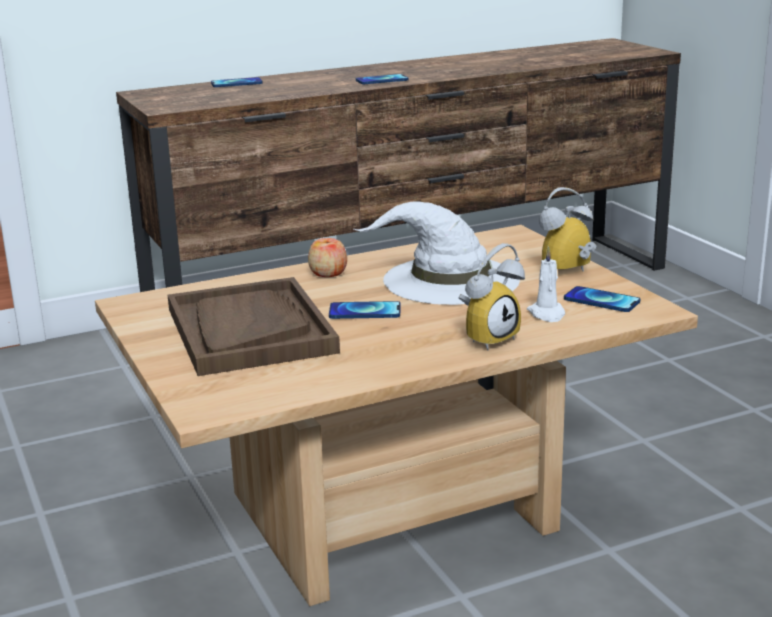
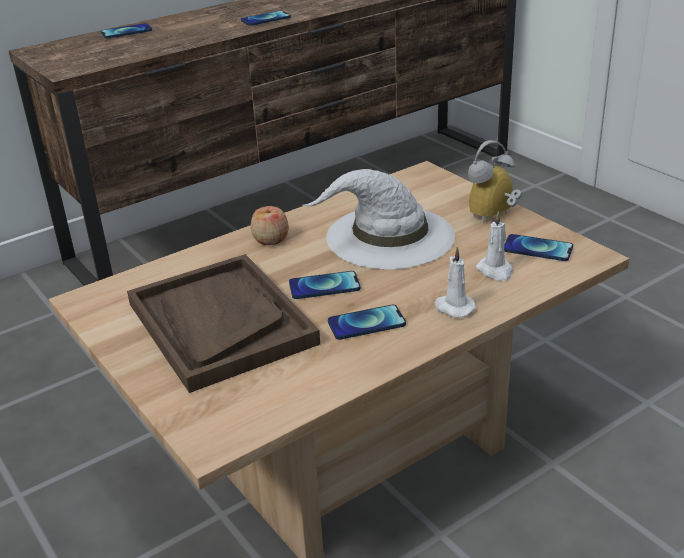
camera: 10 degrees left, 10 degrees up
(393, 342) = (366, 323): none -> phone
(488, 337) = (453, 307): alarm clock -> white candle

